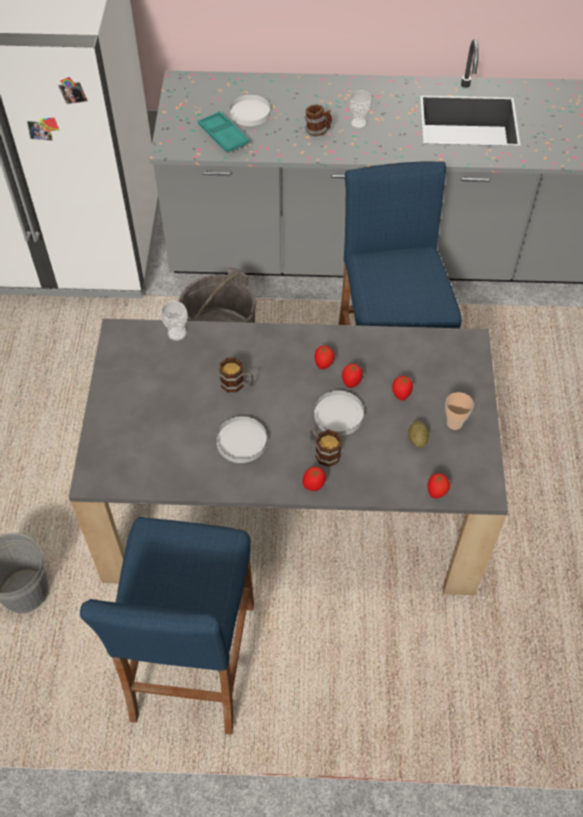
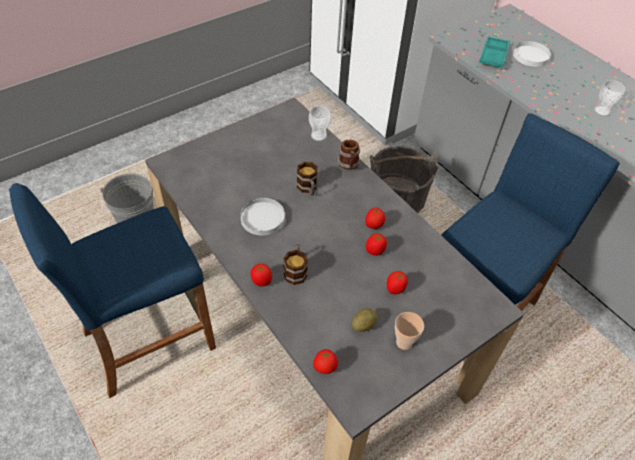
camera: 50 degrees right, 5 degrees down
(318, 131) = (563, 95): mug -> mug (349, 165)
(338, 415) = (337, 260): white plate -> none

